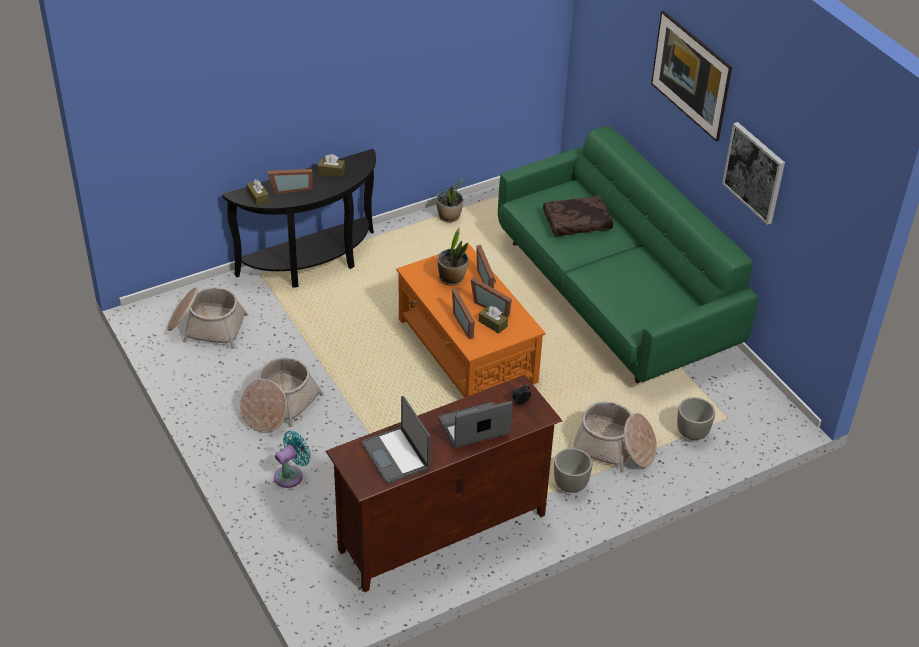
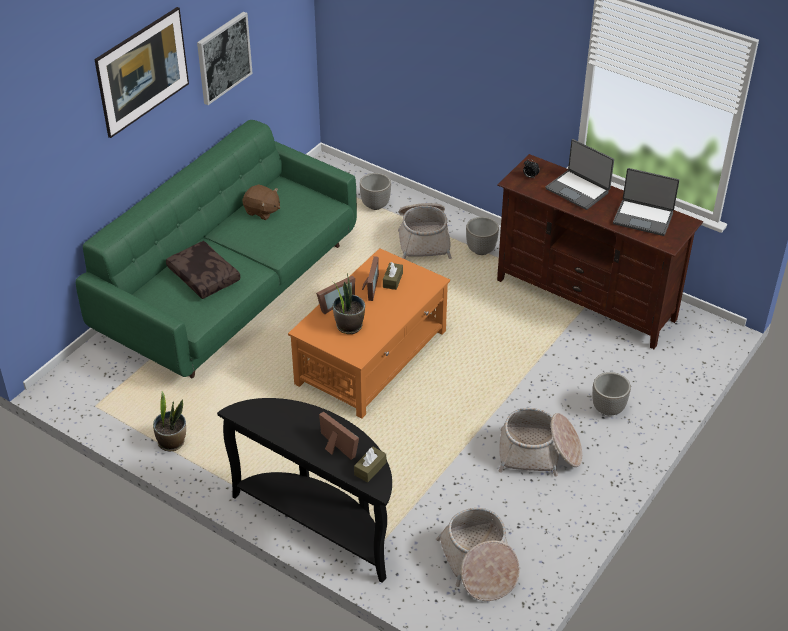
camera: 115 degrees left, 0 degrees up
(291, 475) = (608, 409): turquoise fan -> planter
(331, 172) = (283, 428): brown tissue box -> none
(396, 456) = (643, 218): laptop -> laptop turned 75 degrees clockwise
(466, 323) = (404, 296): picture frame -> none
(650, 280) = (262, 211): none -> brown plush toy

